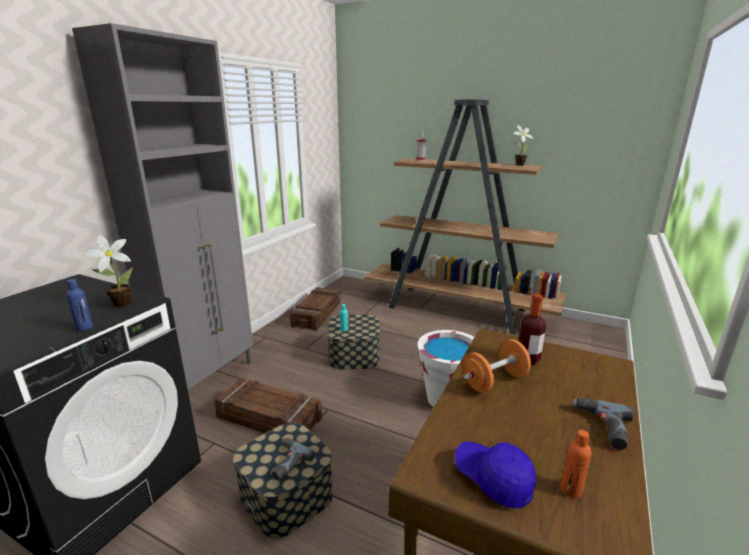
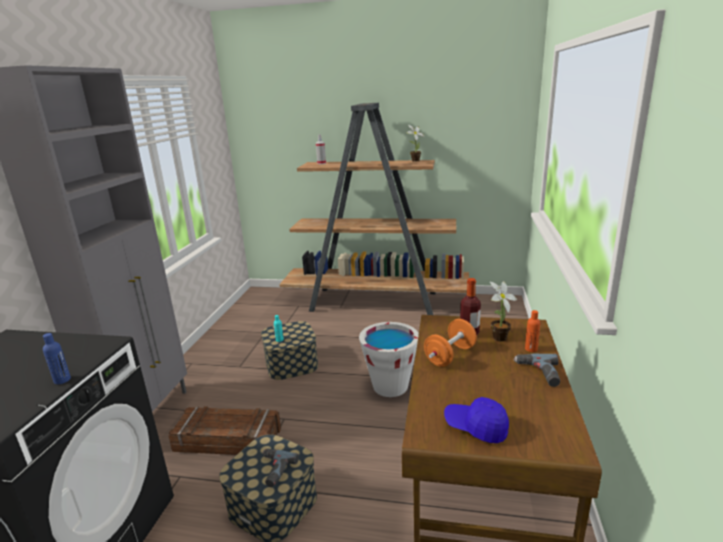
camera: 15 degrees left, 0 degrees up
(119, 304) = (81, 352): potted plant -> potted plant (498, 339)
(317, 314) = (238, 330): crate -> none
(571, 489) = (531, 421): orange bottle -> orange bottle (531, 349)

